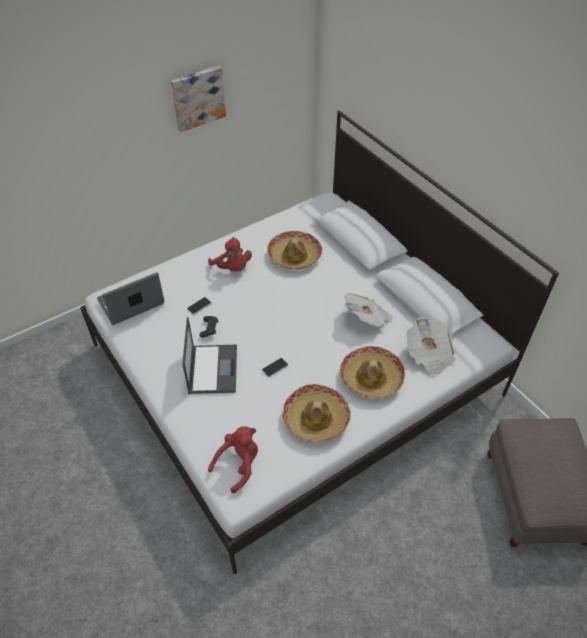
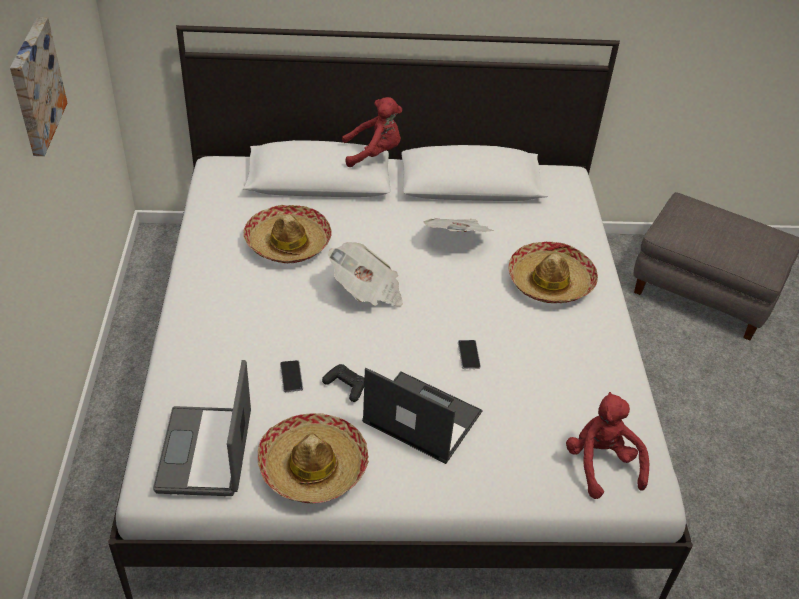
camera: 60 degrees left, 5 degrees down
(232, 268) = (248, 310): red plush toy -> red plush toy (374, 154)
(316, 418) = (578, 357): hat -> hat (313, 466)
(428, 355) = (552, 224): newspaper -> newspaper (367, 291)

